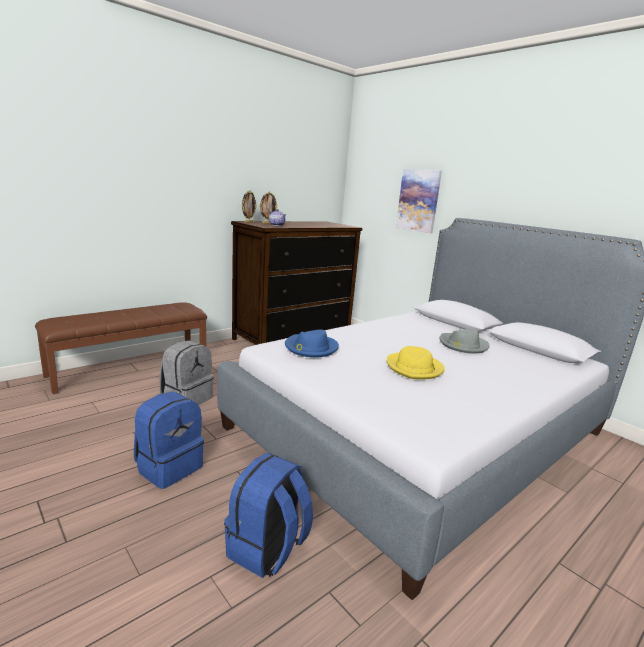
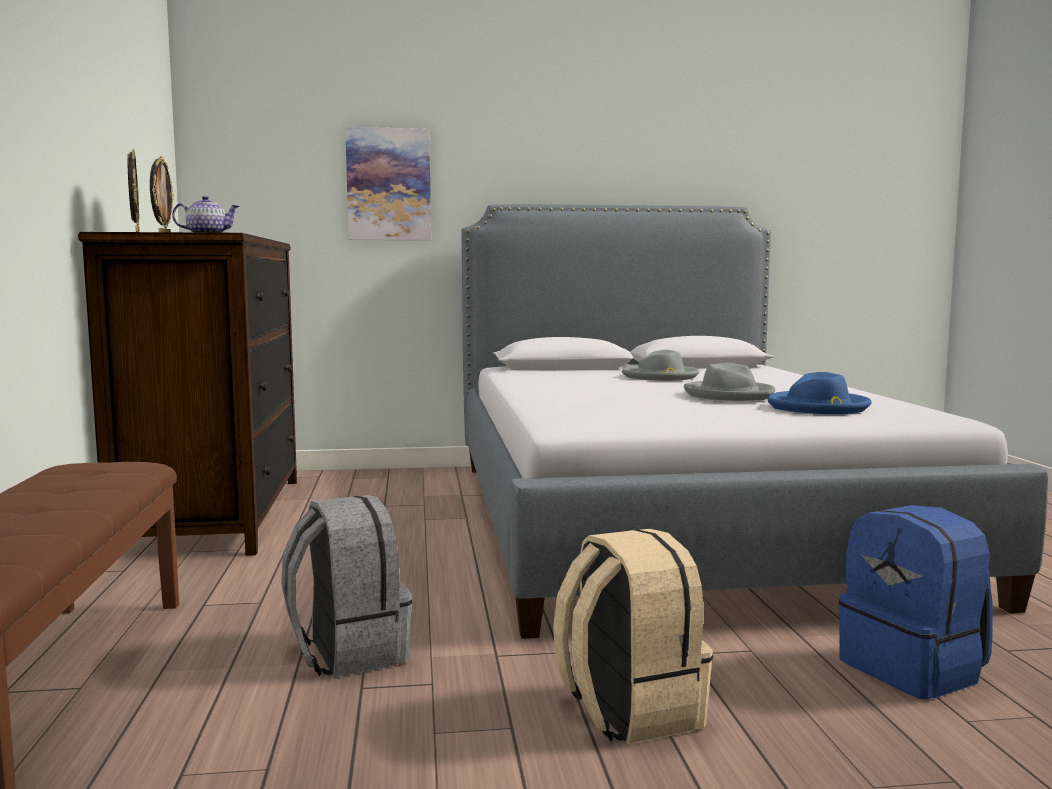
camera: 55 degrees left, 10 degrees down
(169, 467) = (628, 711): blue backpack -> beige backpack
(311, 348) = (608, 409): blue hat -> blue hat (818, 407)
(414, 368) = (729, 395): yellow hat -> grey hat

